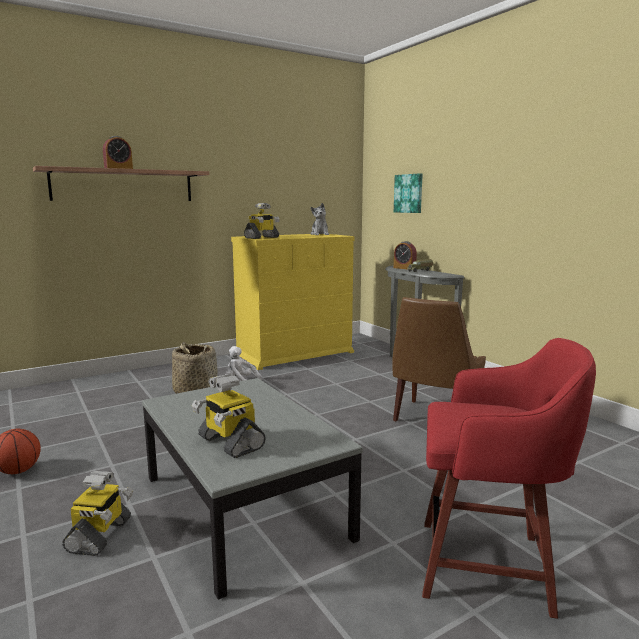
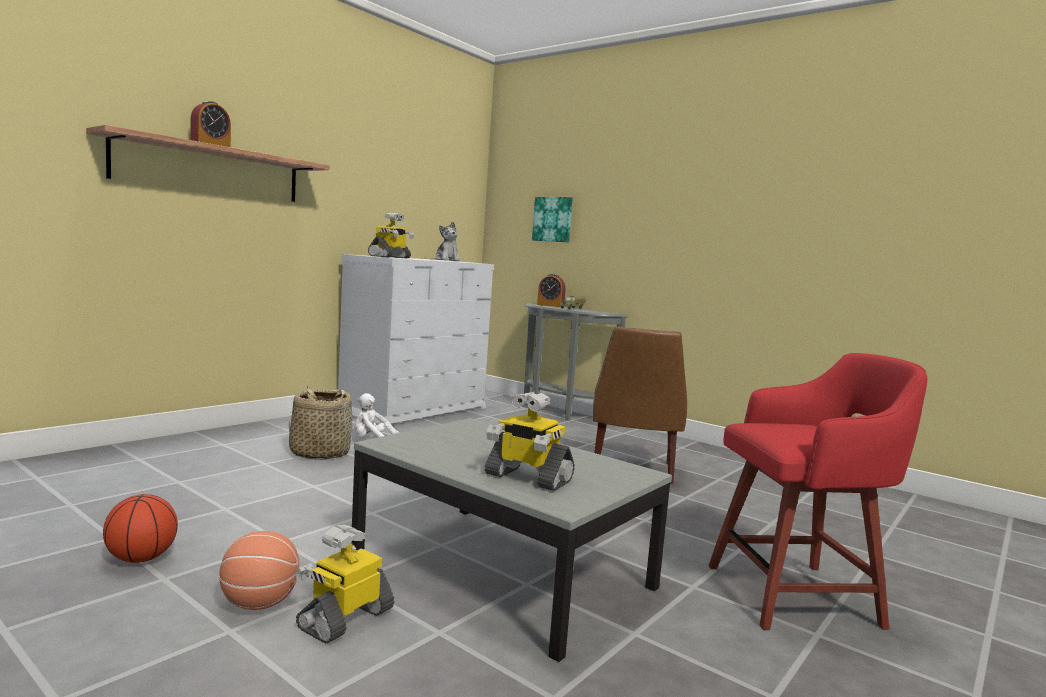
camera: 20 degrees left, 5 degrees down
(57, 515) = (259, 603): none -> basketball
(100, 536) = (345, 619): toy robot -> toy robot turned 135 degrees counterclockwise
(294, 353) = (413, 409): yellow dresser -> white dresser

